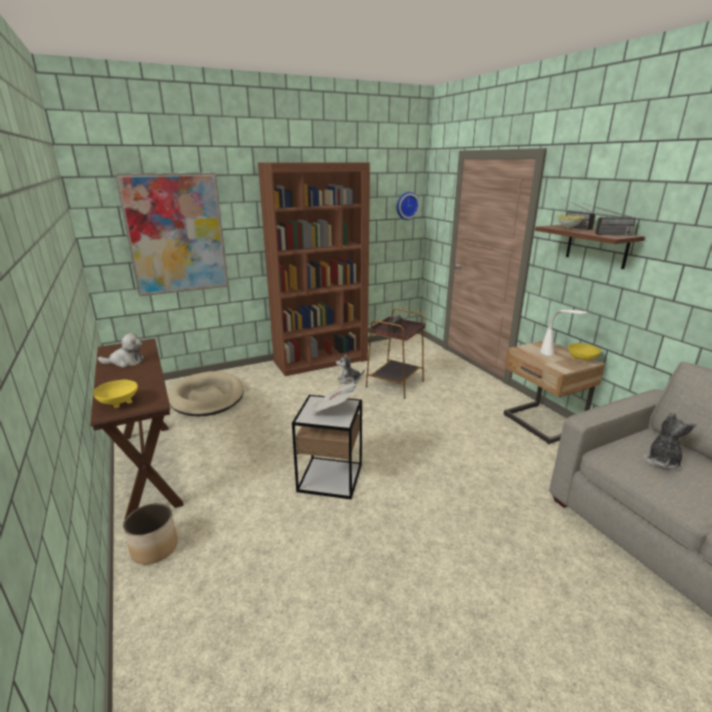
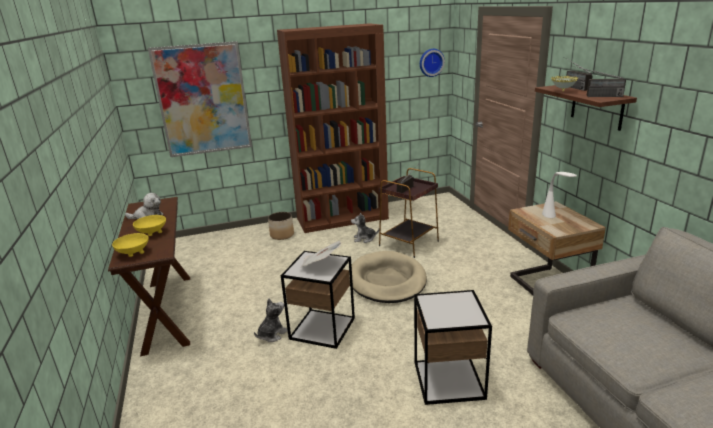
camera: 10 degrees right, 0 degrees up
(154, 548) = (160, 378): planter -> planter (282, 235)
(207, 397) = (229, 251): beige dog bed -> beige dog bed (387, 280)
(479, 526) = (449, 380): none -> side table
(581, 360) = (581, 223): yellow bowl -> yellow bowl (151, 233)
(662, 461) = (625, 325): plush toy -> plush toy (272, 334)

